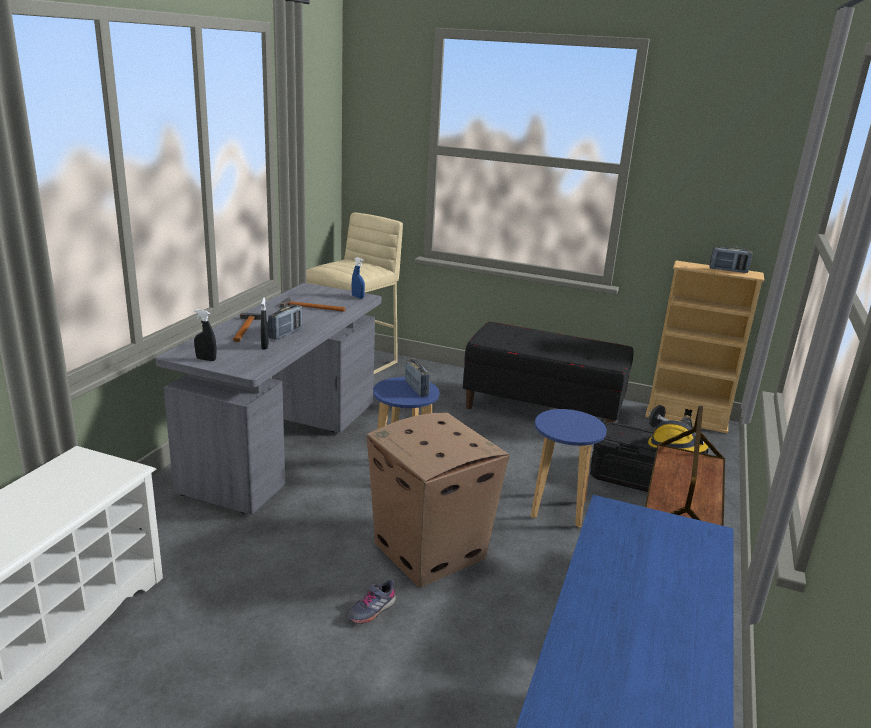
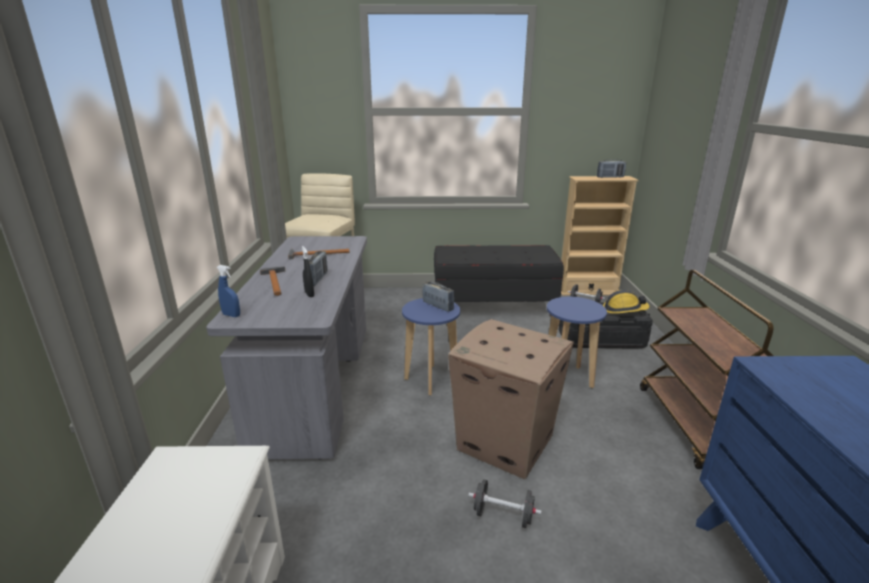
camera: 20 degrees left, 0 degrees up
(206, 359) = (263, 317): black spray bottle -> none
(357, 297) = (347, 240): blue spray bottle -> blue spray bottle (231, 315)
(371, 610) = (503, 515): grey shoe -> black dumbbell

